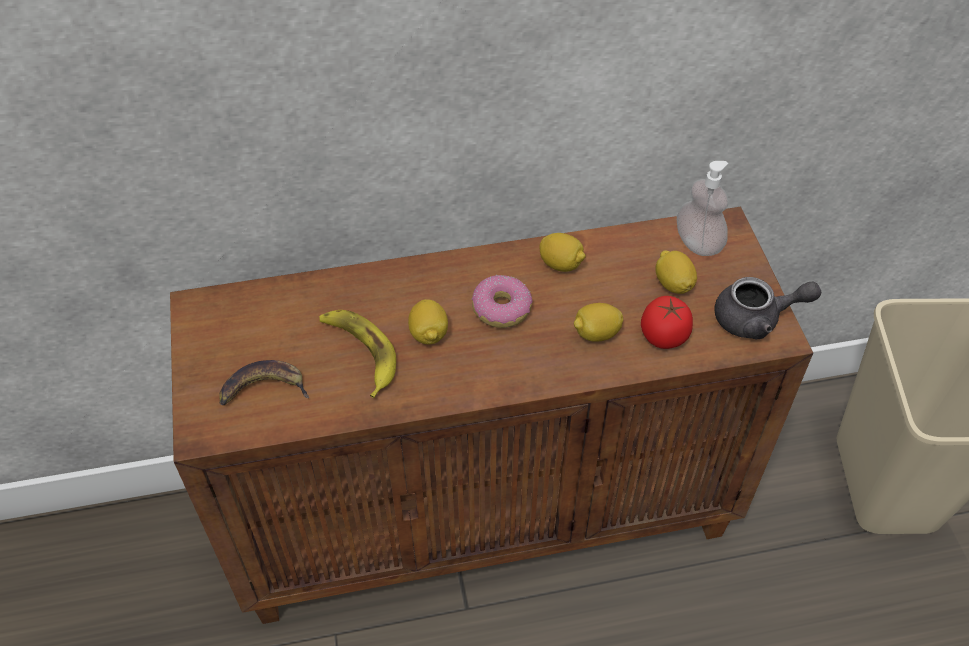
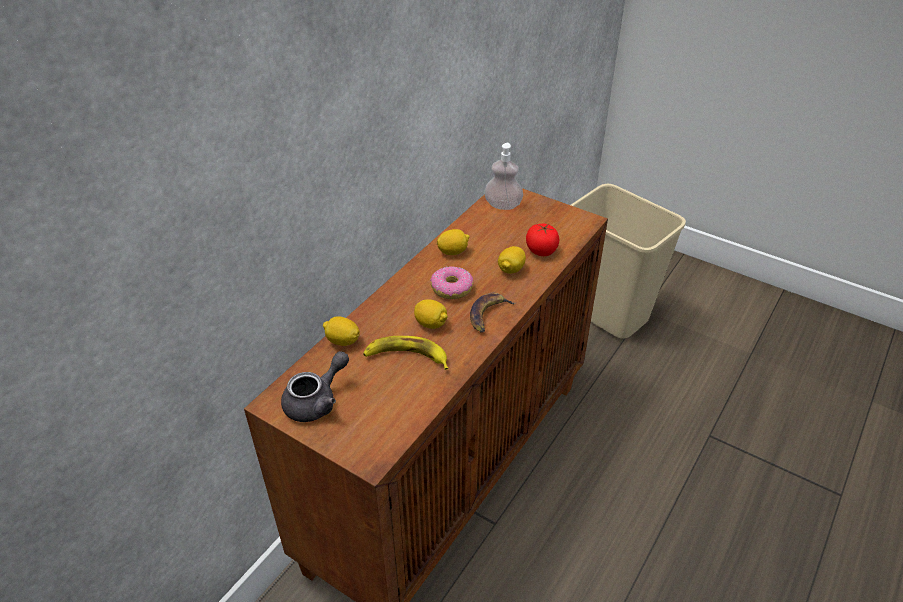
camera: 45 degrees left, 10 degrees down
(263, 389) = (377, 412): banana -> banana (488, 315)
(673, 284) = (515, 228): lemon -> lemon (342, 341)
(756, 319) = (569, 219): grey teapot -> grey teapot (317, 401)

